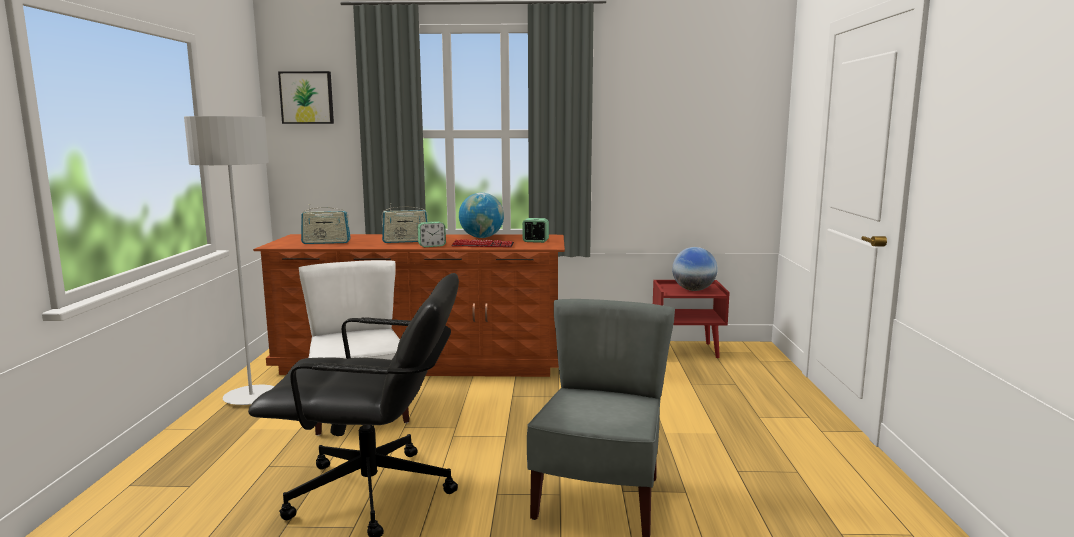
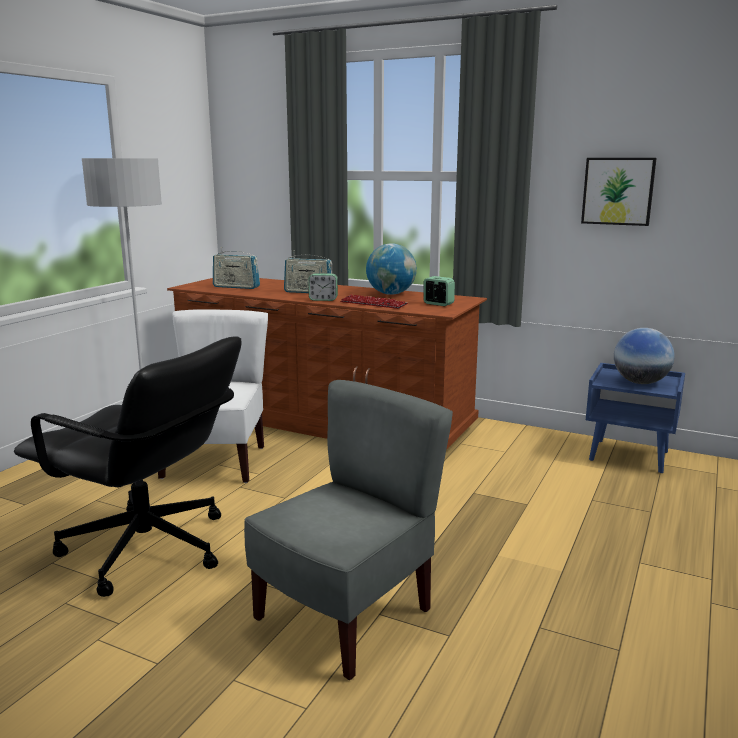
camera: 25 degrees right, 5 degrees up
(307, 98) = (248, 136): picture -> picture (618, 191)
(687, 350) = (629, 456): red nightstand -> blue nightstand

